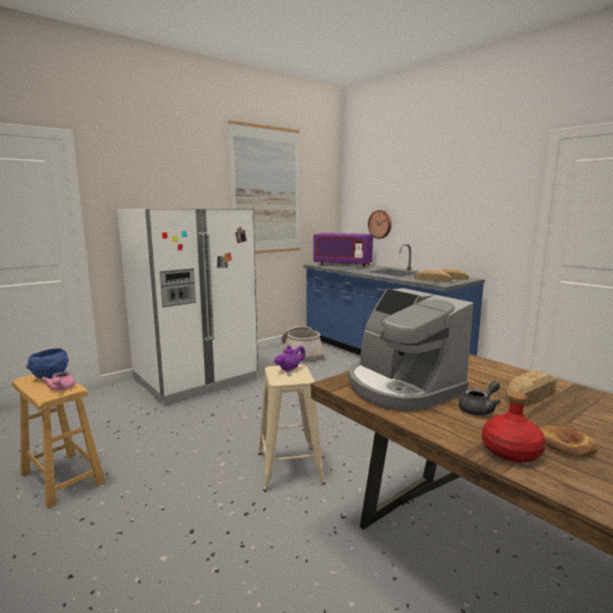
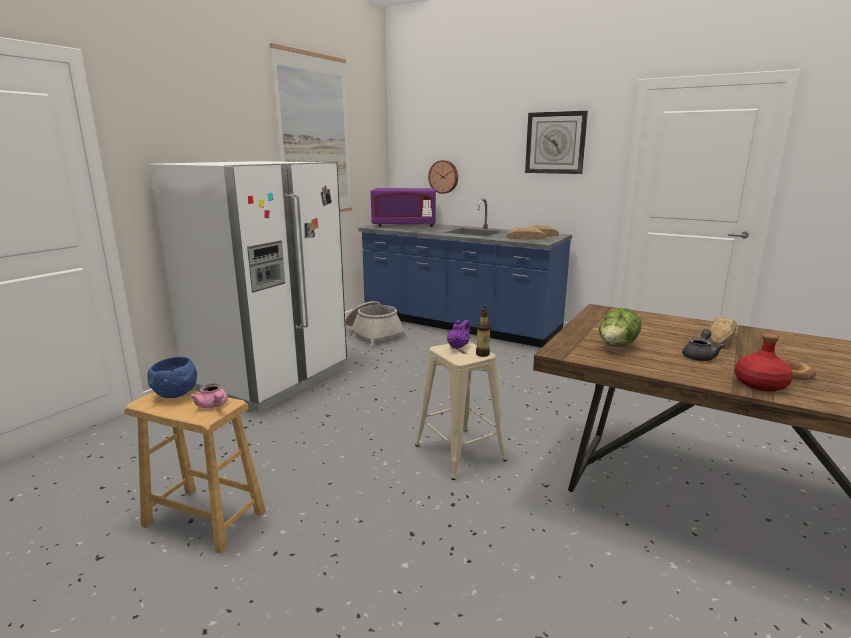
camera: 20 degrees left, 5 degrees up
(302, 378) = (482, 354): none -> bottle
(401, 387) = (617, 347): coffee machine -> lettuce
(472, 193) = (555, 143): none -> wall clock

